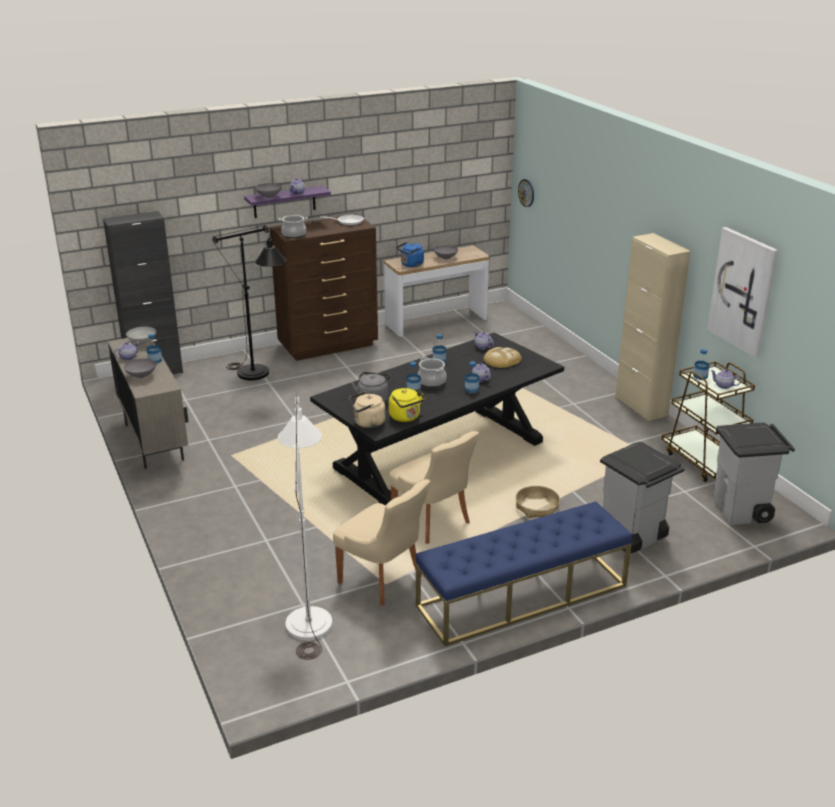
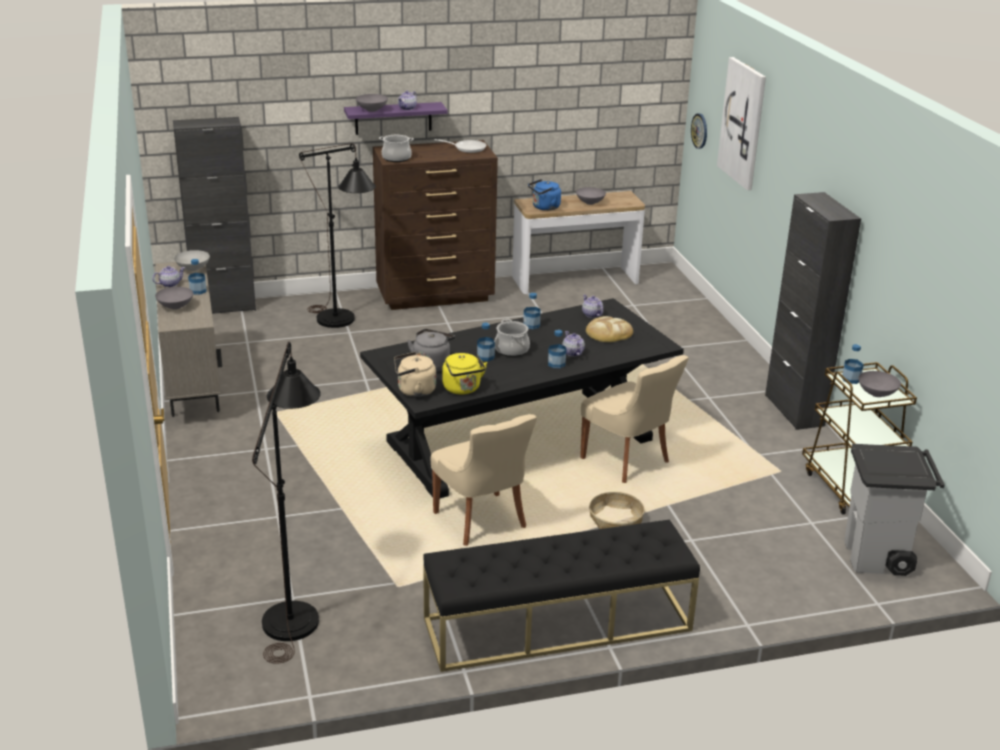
camera: 10 degrees right, 0 degrees up
(309, 615) = (295, 611): white floor lamp -> black floor lamp
(383, 580) = (397, 582): beige chair -> beige chair (628, 461)
(522, 596) = (557, 624): blue bench -> black bench
(632, 538) = (722, 572): grey trash can -> none
(641, 406) = (794, 410): beige cabinet -> black cabinet
(723, 386) = (876, 394): teapot -> grey bowl
(743, 291) = (913, 275): picture -> picture (743, 123)

